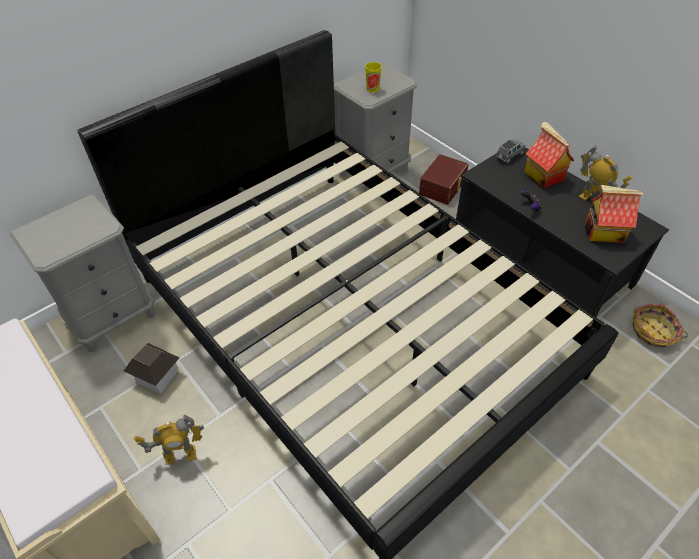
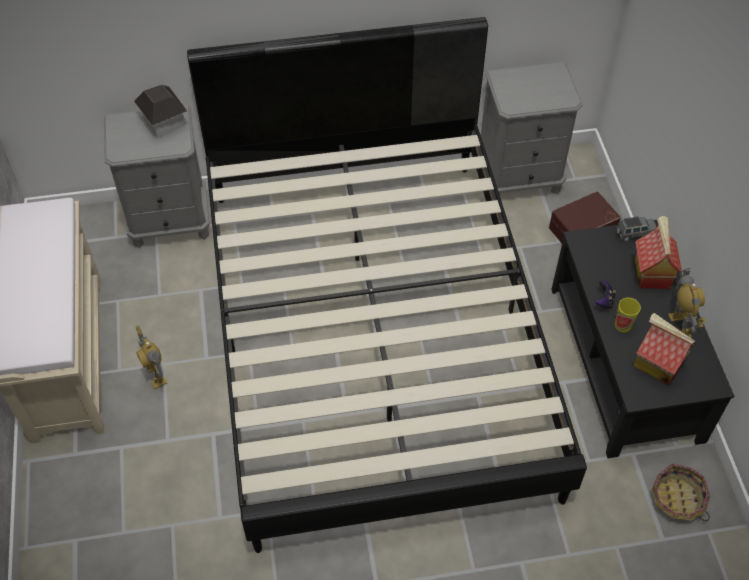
camera: 30 degrees right, 5 degrees up
(157, 376) = (176, 297): toy house -> toy house (164, 122)
(180, 455) = (156, 375): toy robot -> toy robot turned 45 degrees clockwise
(372, 89) = (525, 94): cup -> cup (623, 325)

